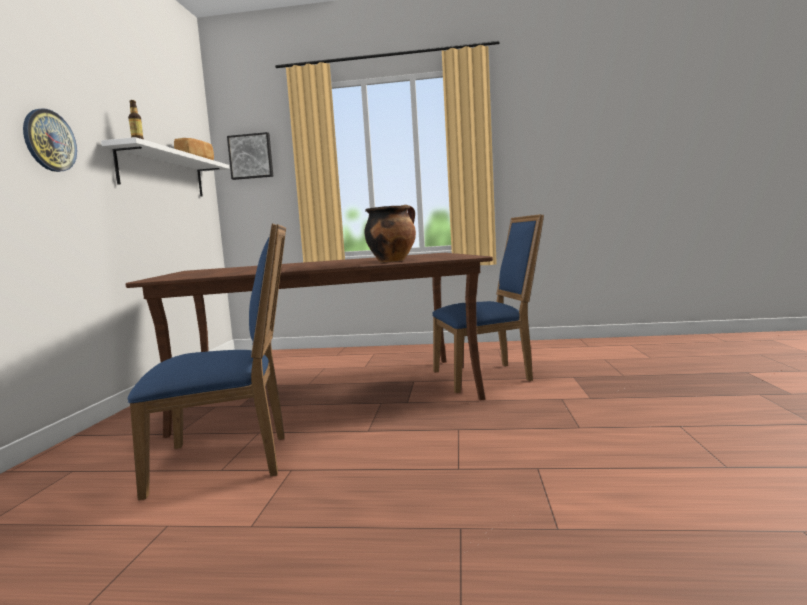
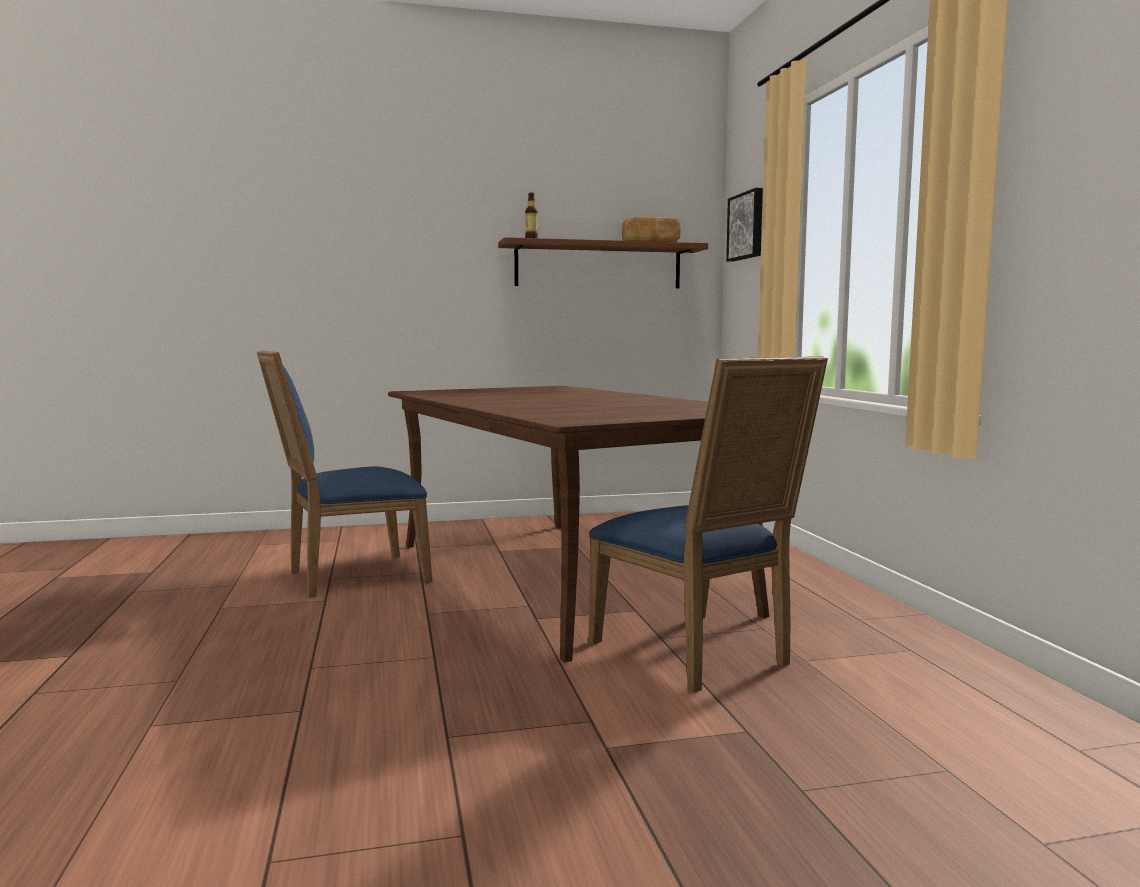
camera: 70 degrees right, 0 degrees up
(49, 140) = (430, 253): wall clock -> none
(163, 173) = (598, 266): white shelf -> brown shelf
(230, 460) = (349, 577): blue chair -> blue chair turned 90 degrees clockwise
(392, 261) = (541, 409): cooking pot -> none

